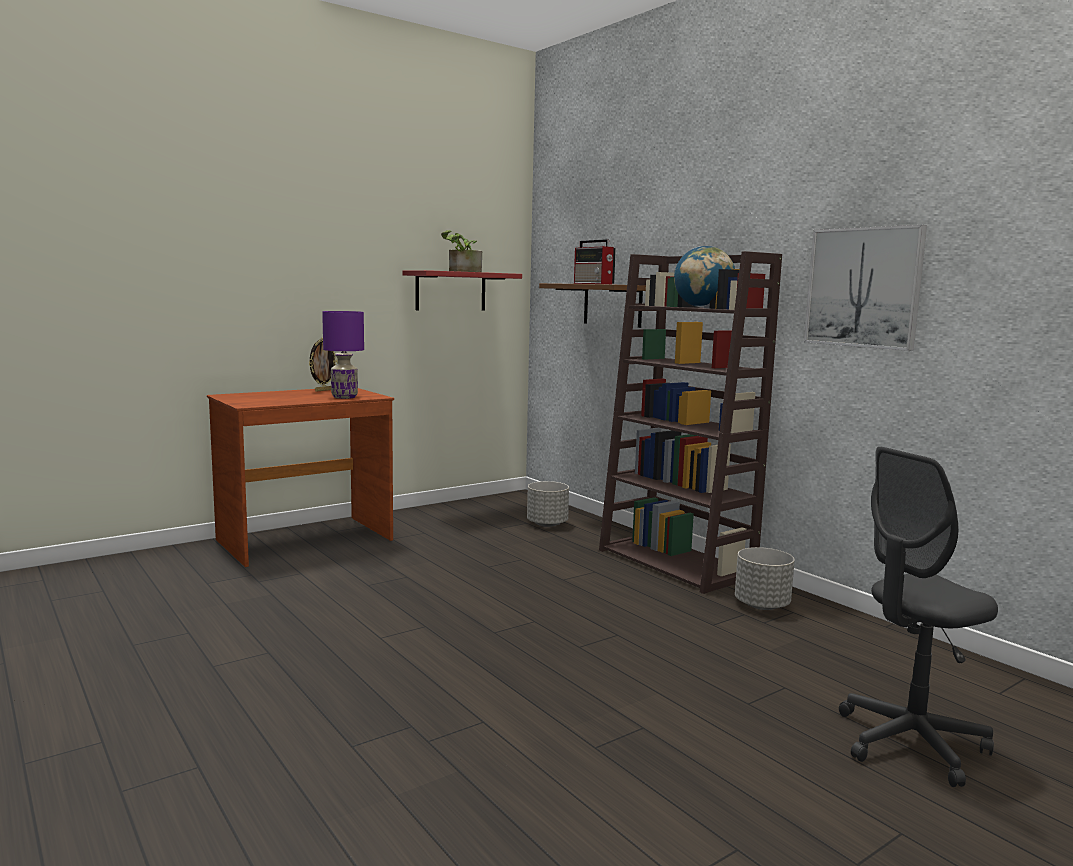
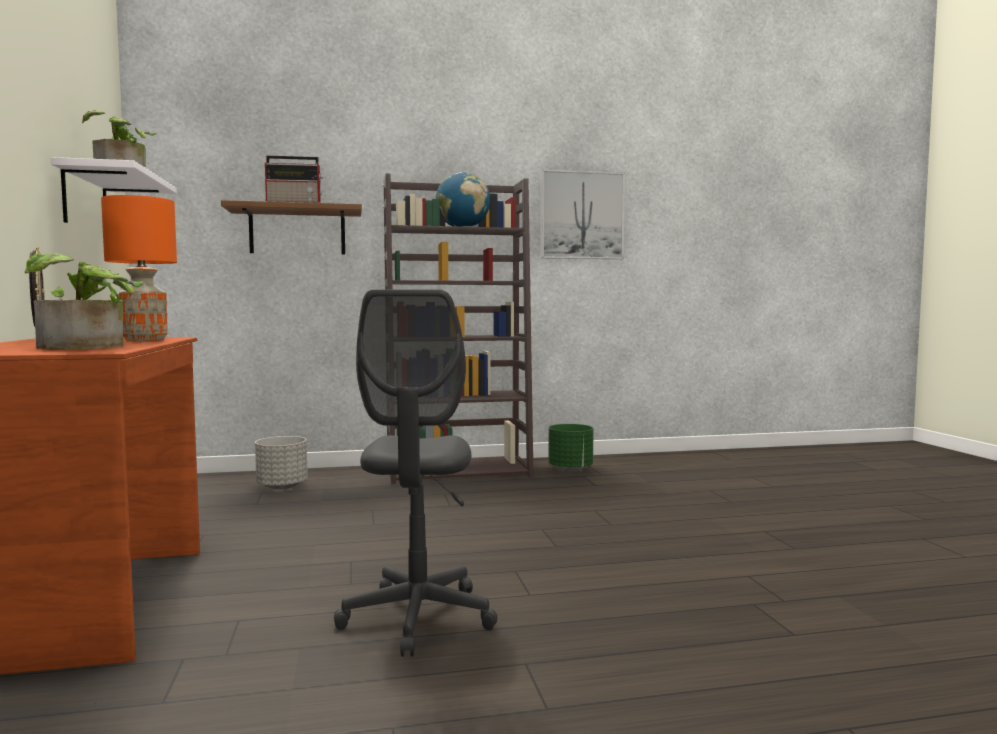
camera: 65 degrees left, 5 degrees down
(269, 400) = (86, 347): none -> potted plant
(344, 397) = (144, 340): purple table lamp -> orange table lamp
(450, 291) = (85, 200): red shelf -> white shelf
(762, 605) = (571, 469): grey planter -> green planter
(910, 744) = (789, 484): grey office chair -> grey office chair (418, 618)

